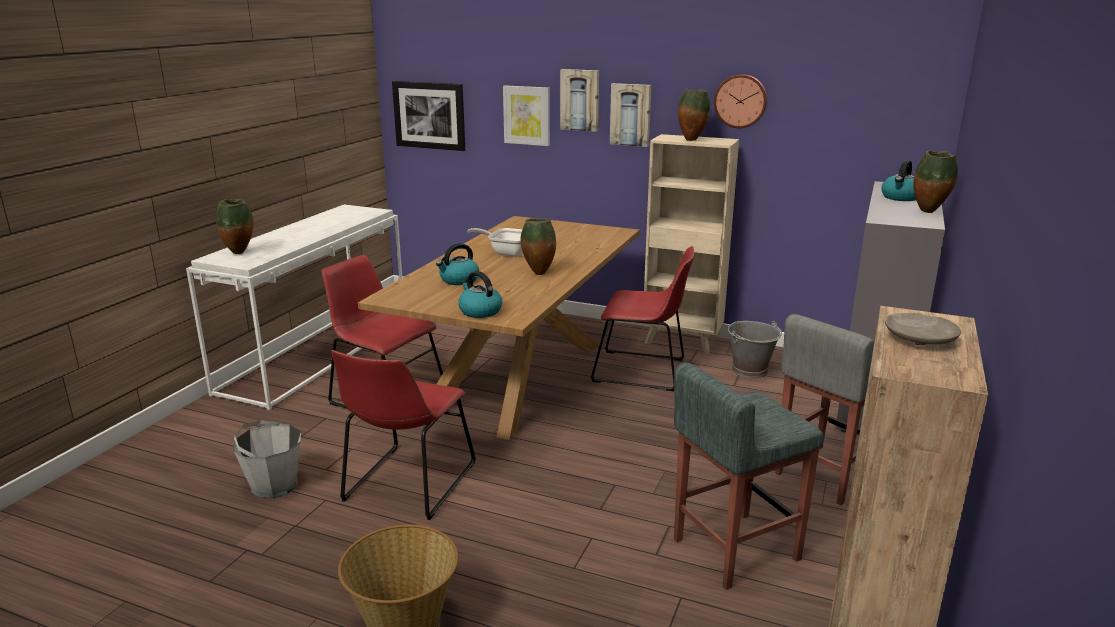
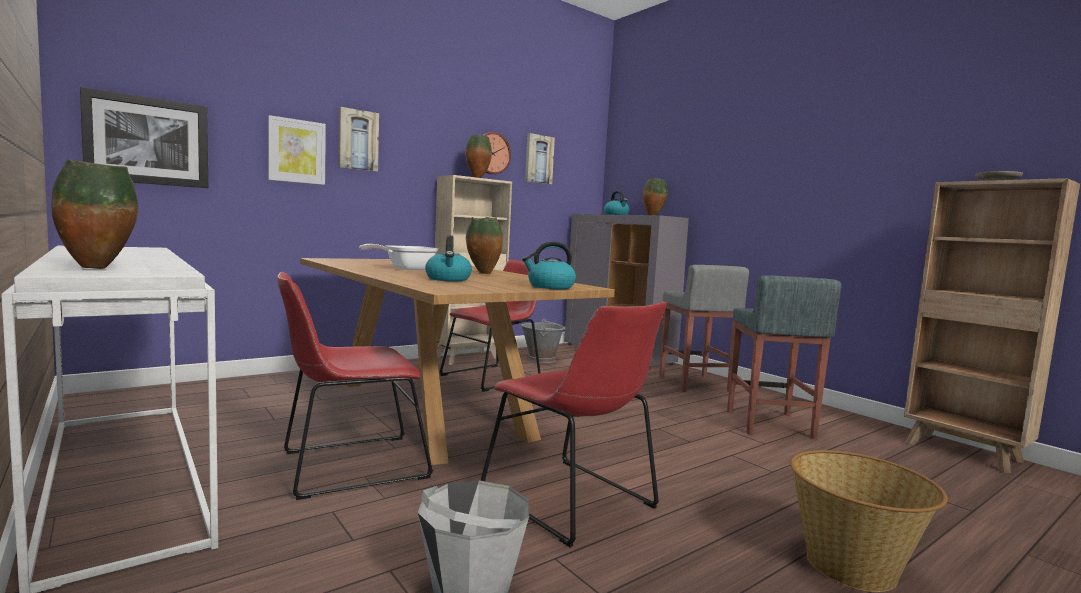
camera: 60 degrees left, 15 degrees down
(631, 114) = (407, 158): picture -> picture (538, 159)

